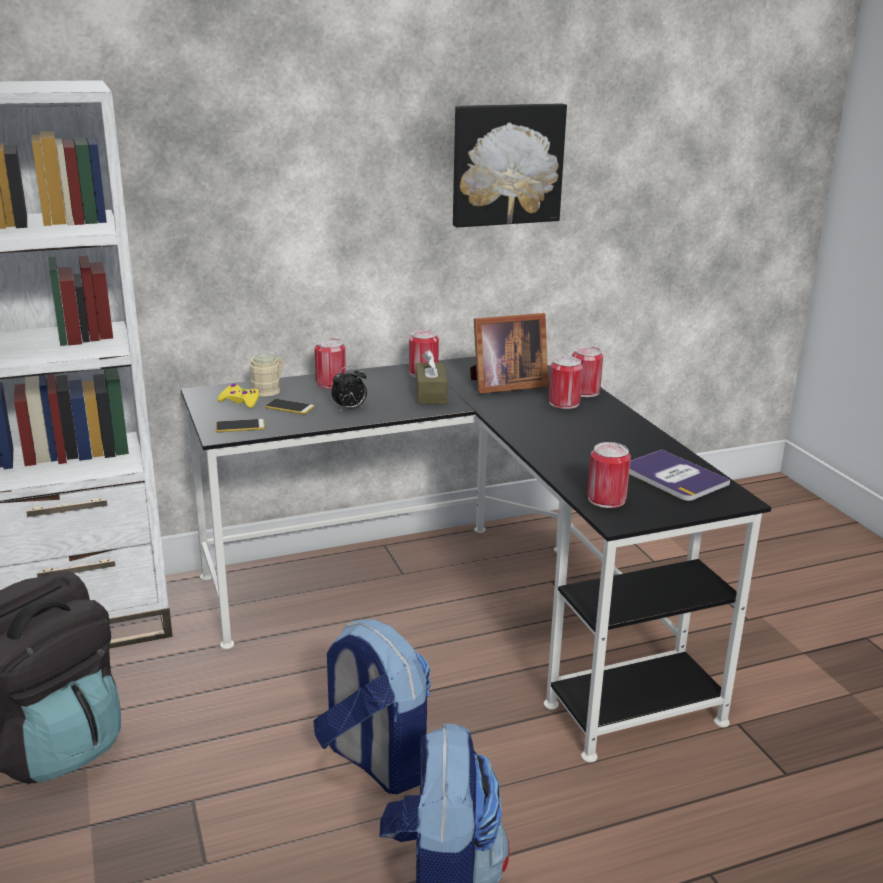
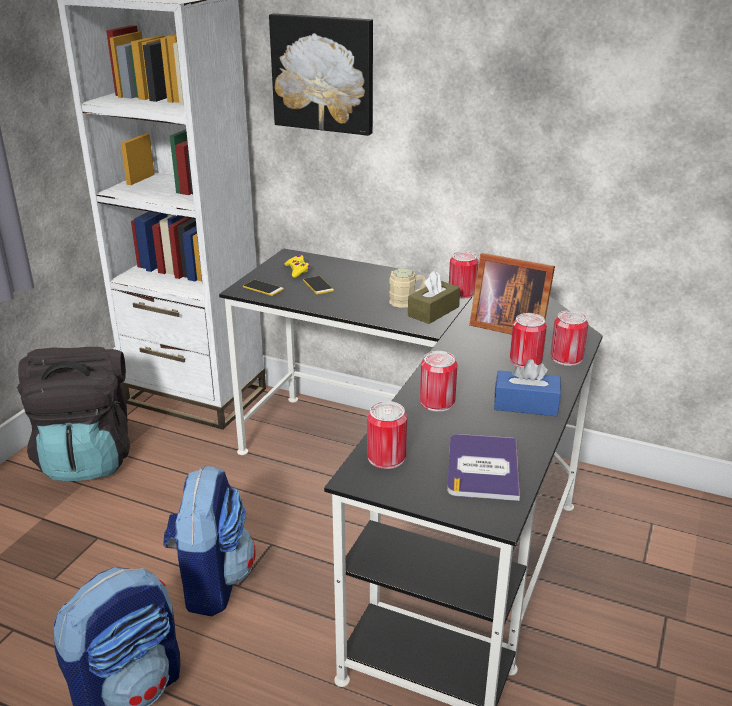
camera: 45 degrees right, 5 degrees up
(269, 389) = (332, 267): beige mug -> beige mug (407, 301)
(331, 383) = (380, 277): can -> can (437, 402)
(350, 409) = (353, 302): alarm clock -> none
(506, 164) = (590, 106): picture -> picture (324, 73)
(620, 429) = (526, 404): none -> blue tissue box

